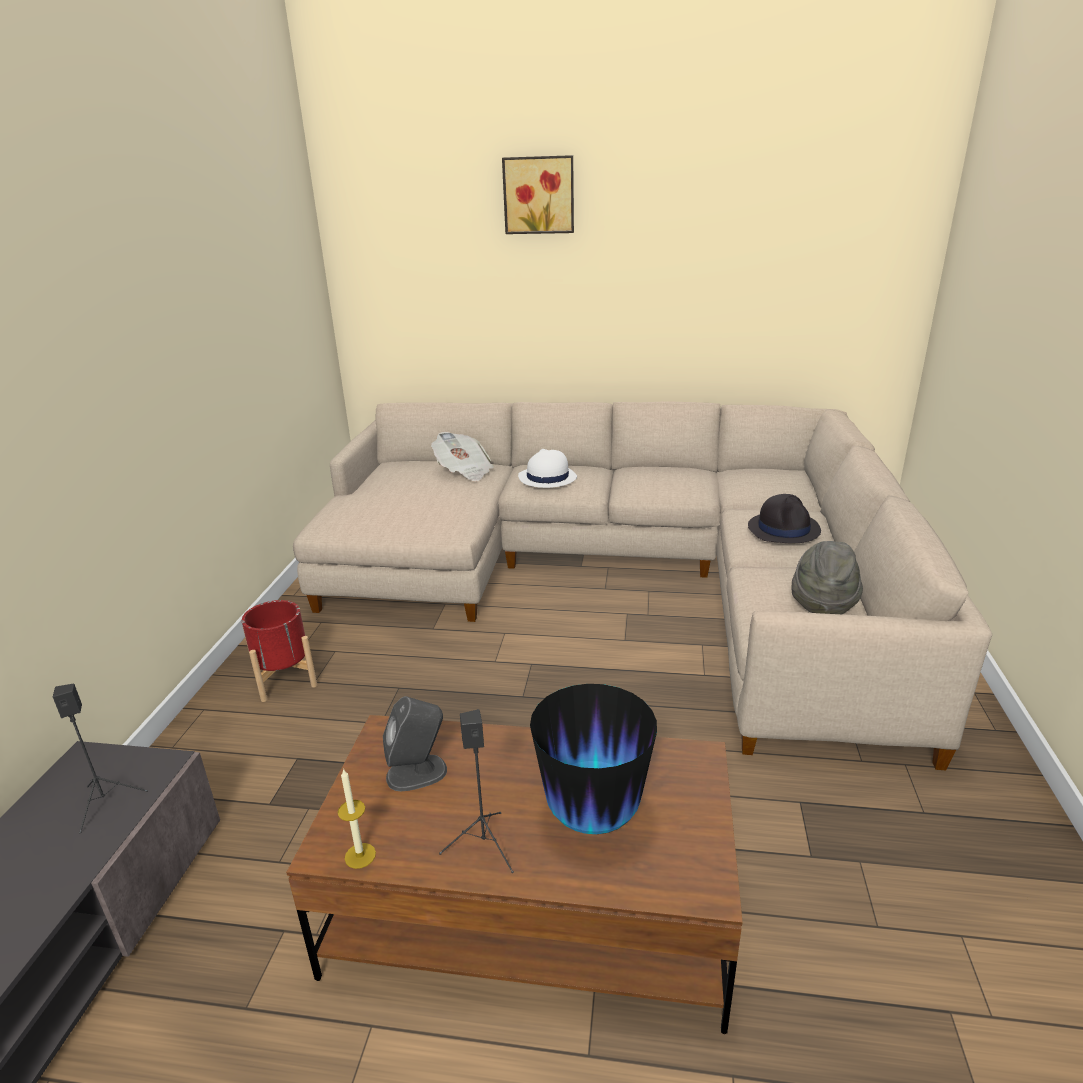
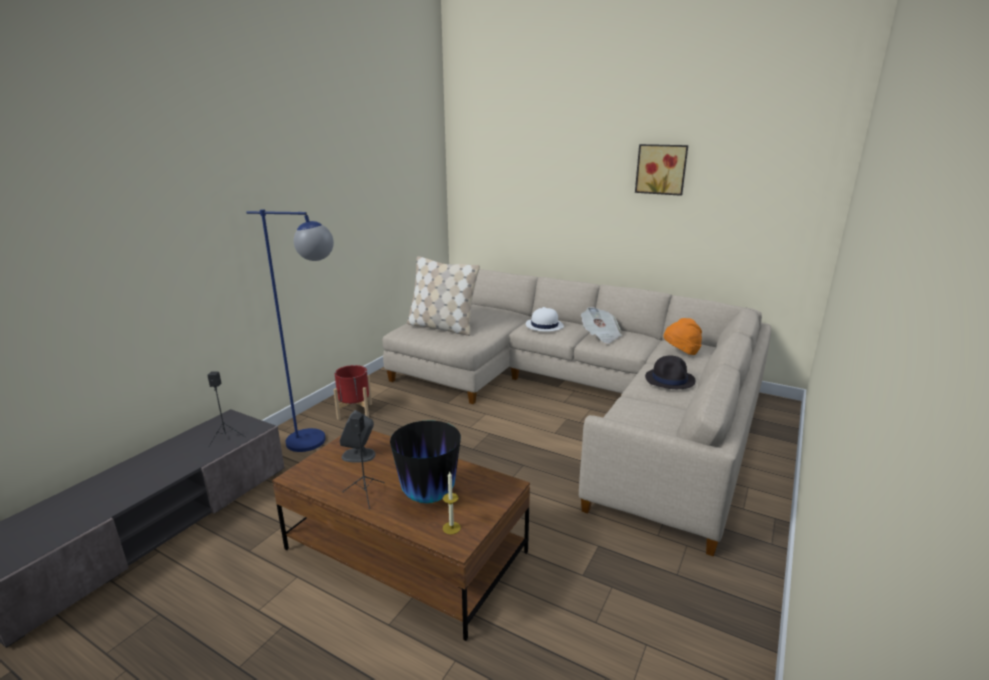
camera: 20 degrees right, 5 degrees down
(254, 751) = (319, 442): none -> blue floor lamp
(360, 855) = (307, 482): candle -> candle (451, 528)
(389, 507) = (442, 327): none -> beige pillow
(464, 471) = (498, 314): newspaper -> newspaper (600, 335)
(539, 195) = (569, 150): picture -> picture (661, 169)
(762, 486) = (681, 352): none -> orange hat
(822, 603) = (655, 425): grey hat -> none

